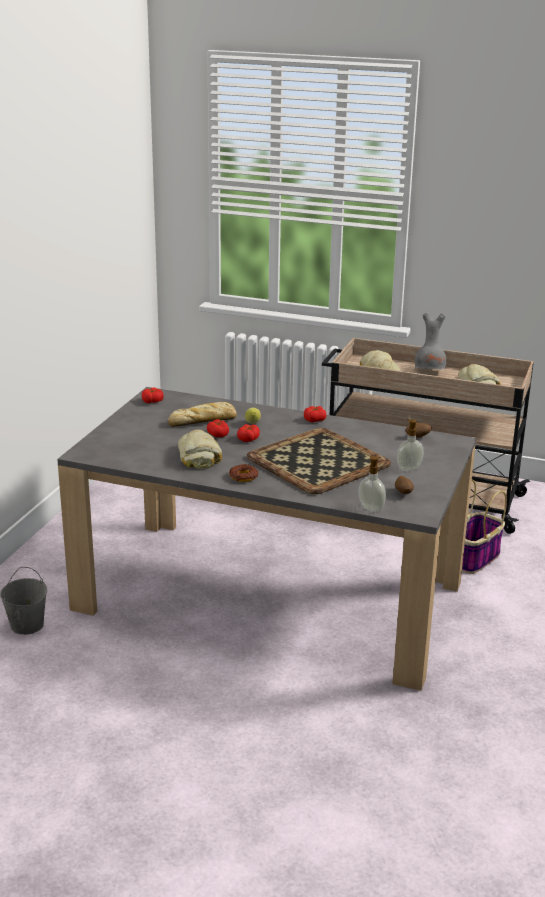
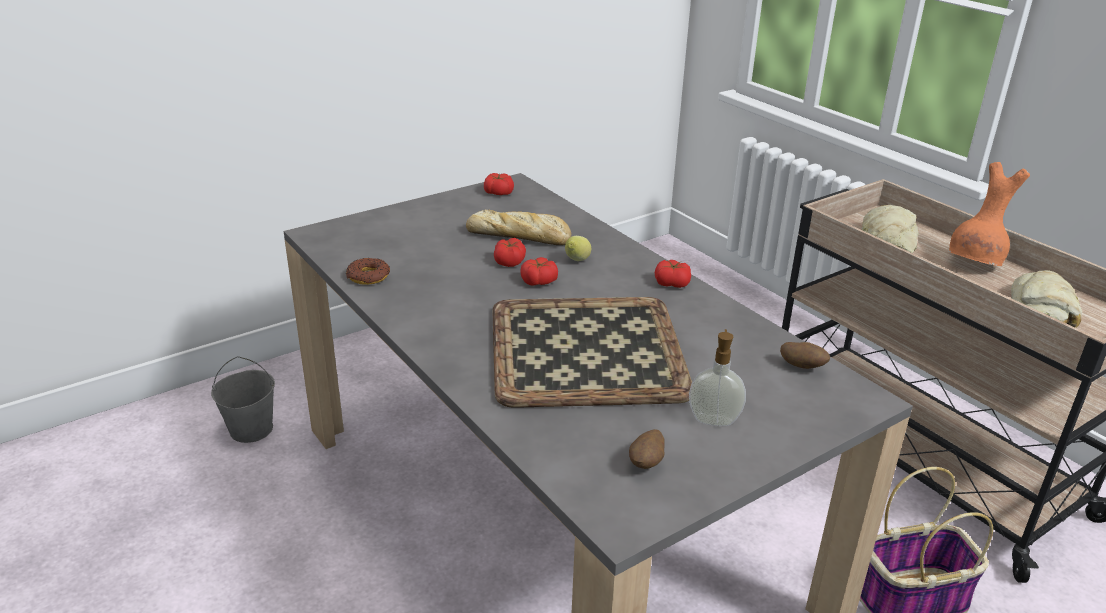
camera: 35 degrees right, 5 degrees up
(199, 456) = (440, 284): bread -> none
(243, 477) = (449, 336): donut -> donut (368, 276)
(371, 508) = (554, 470): soap dispenser -> none
(430, 372) = (975, 264): grey vase -> orange vase

